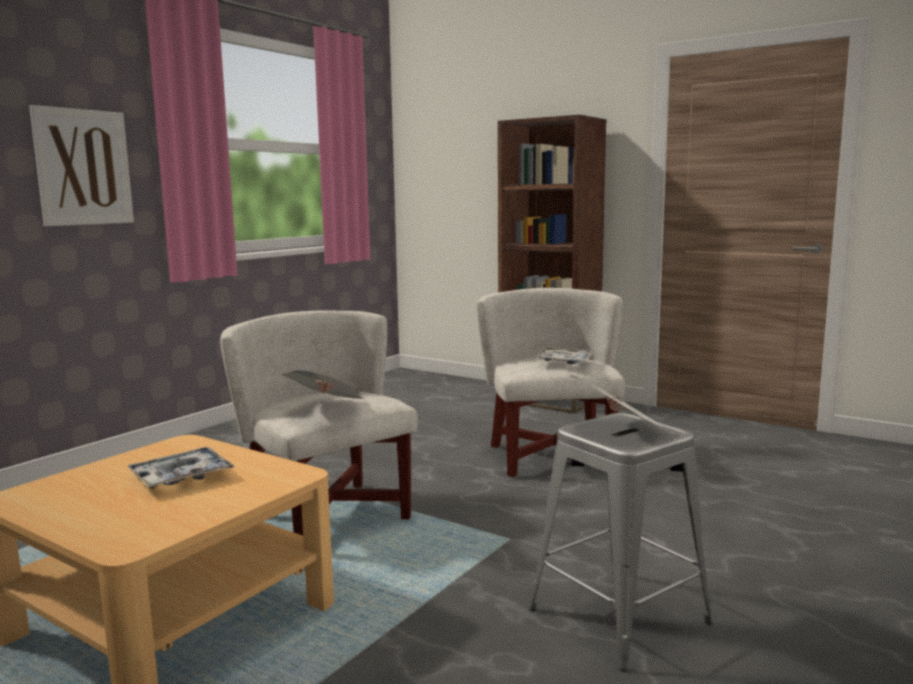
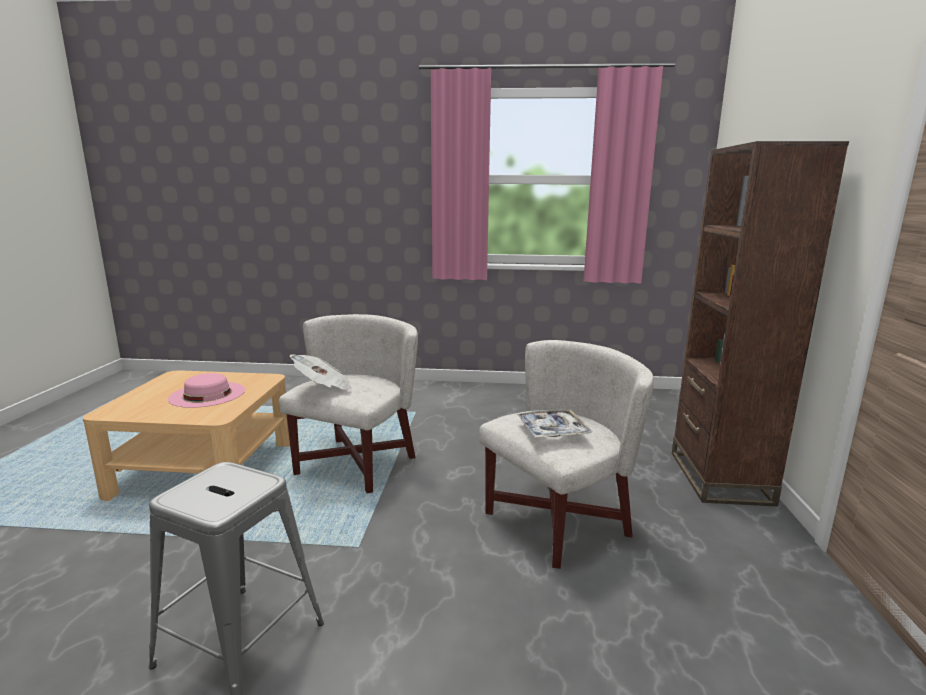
camera: 60 degrees right, 5 degrees up
(83, 167) = (389, 199): picture -> none
(181, 477) = (207, 394): tray -> pink hat
(620, 430) = (217, 487): newspaper -> none

